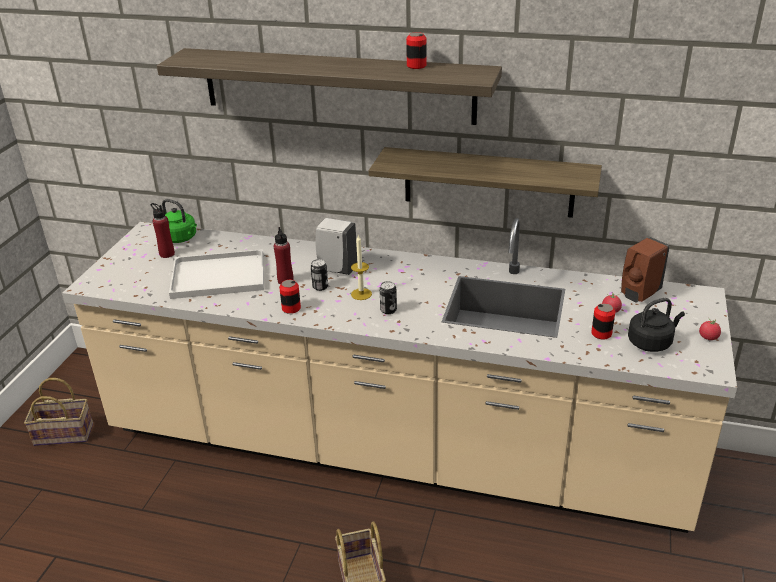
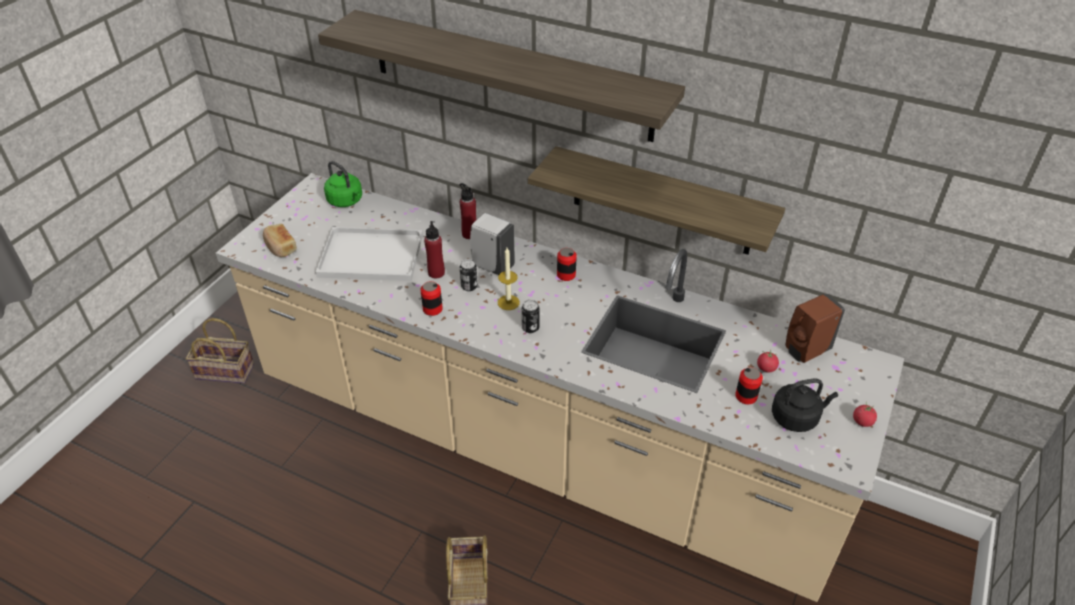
camera: 10 degrees right, 10 degrees up
(126, 280) = (280, 247): none -> bread
(167, 254) = (327, 219): red bottle -> red bottle (469, 234)
(416, 66) = (590, 73): can -> can (566, 275)

